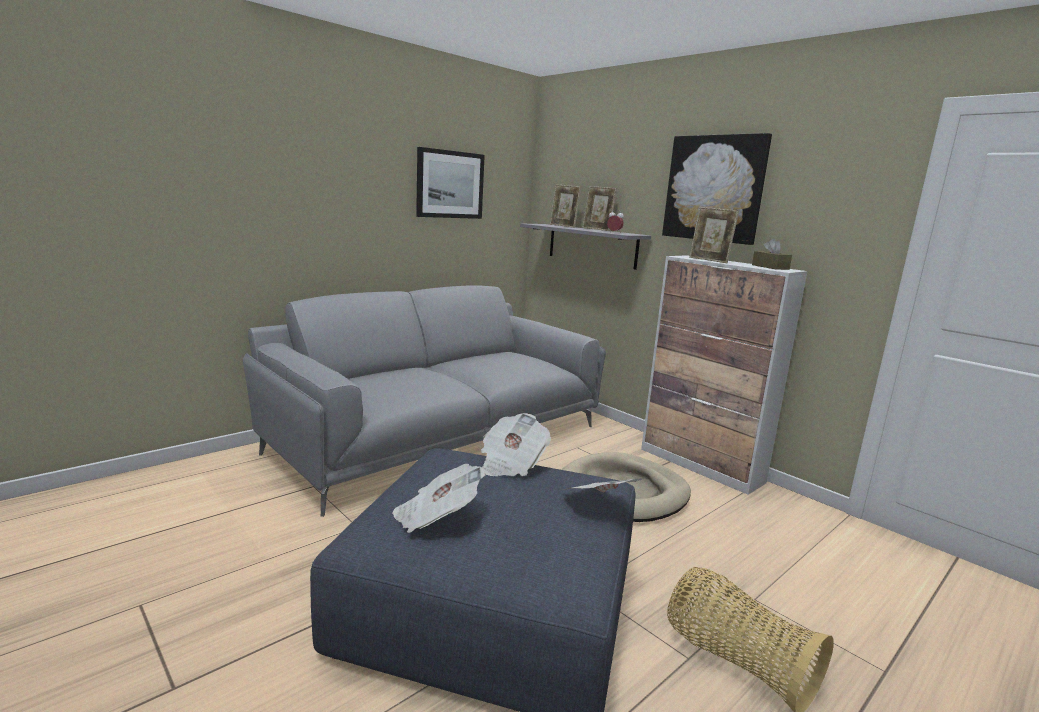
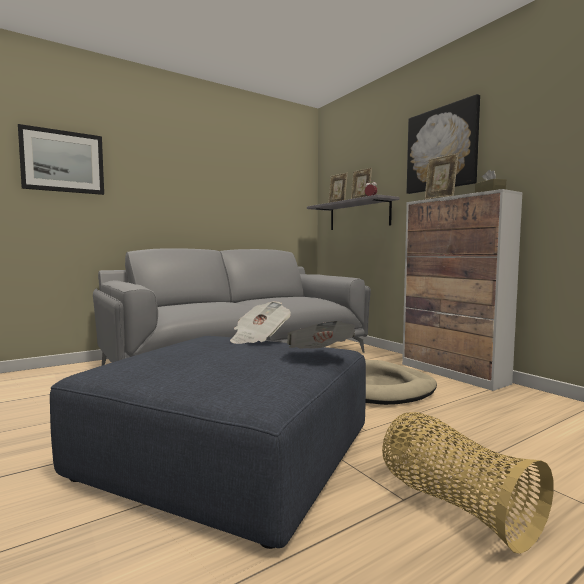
camera: 10 degrees right, 10 degrees down
(436, 517) = (170, 360): newspaper -> none
(450, 184) = (252, 179): picture -> picture (63, 161)

